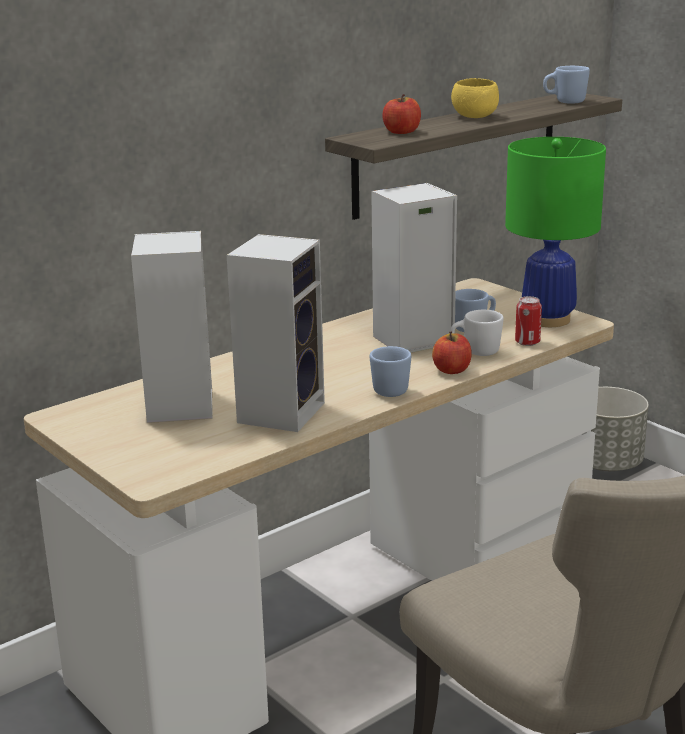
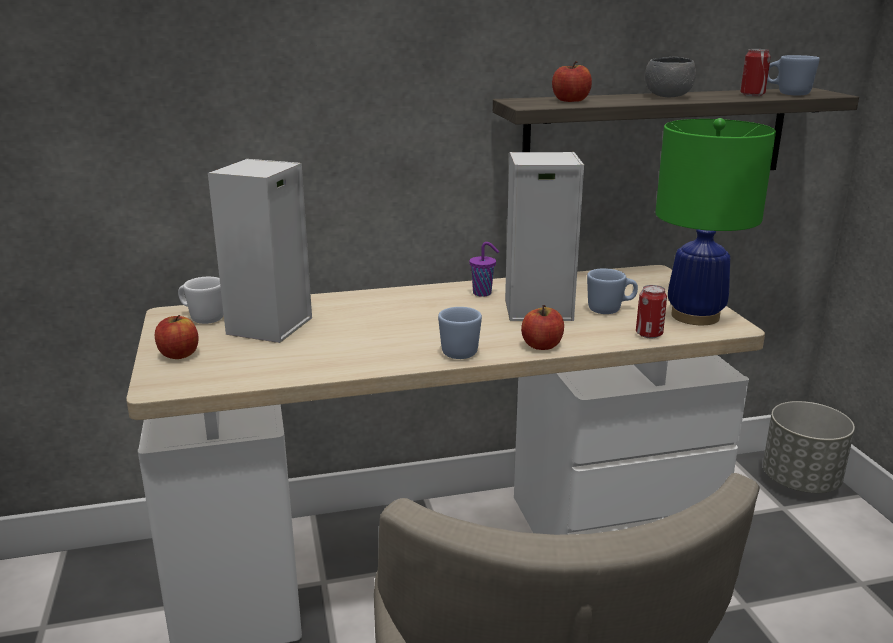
camera: 25 degrees right, 0 degrees up
(126, 450) = (179, 354): none -> apple
(281, 411) = (342, 349): speaker -> none
(346, 334) = (483, 293): none -> purple cup
(474, 117) = (668, 96): yellow bowl -> grey bowl
(476, 352) = (586, 333): white mug -> white mug (202, 318)
(539, 106) = (752, 95): none -> can

